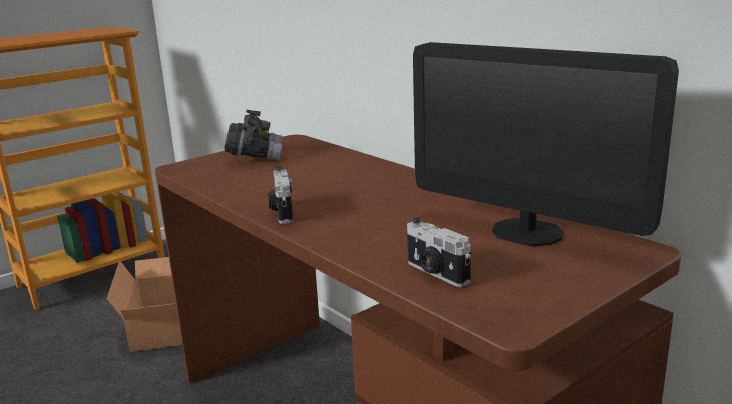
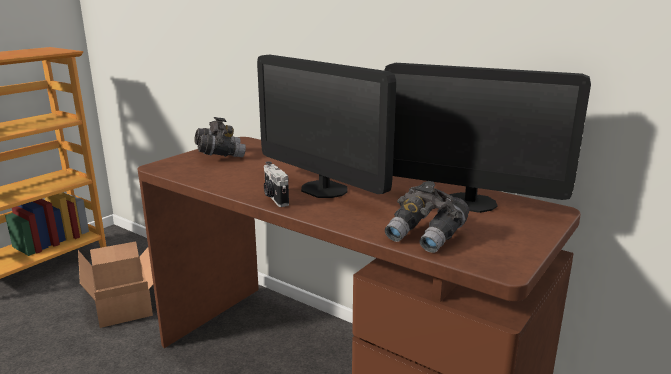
camera: 15 degrees left, 0 degrees up
(349, 204) = (324, 189): none -> monitor
(436, 273) = (426, 236): camera -> grey binoculars

